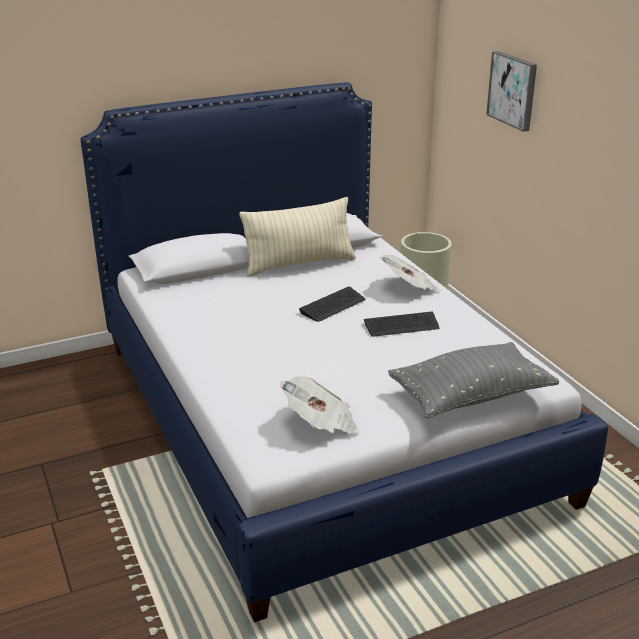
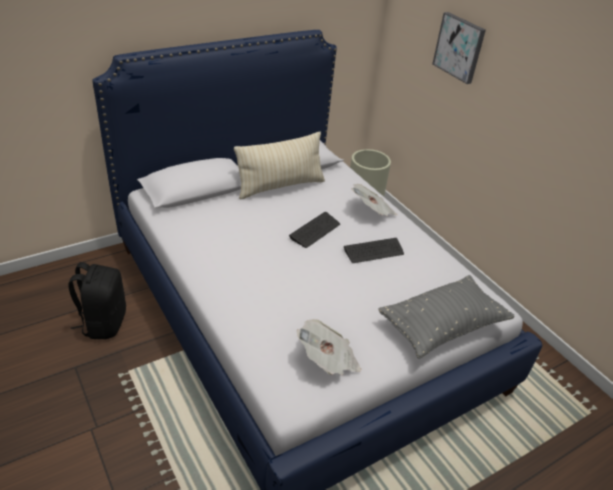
camera: 10 degrees left, 10 degrees up
(80, 422) = (103, 323): none -> black backpack

